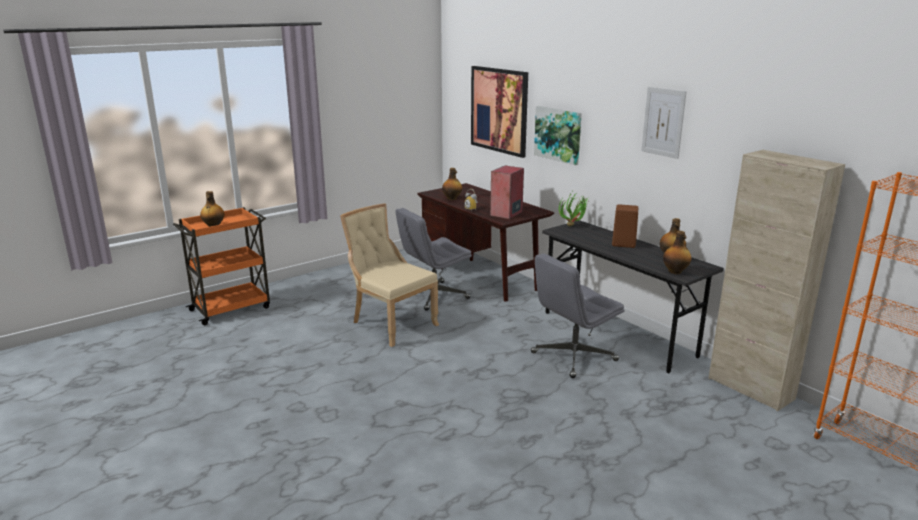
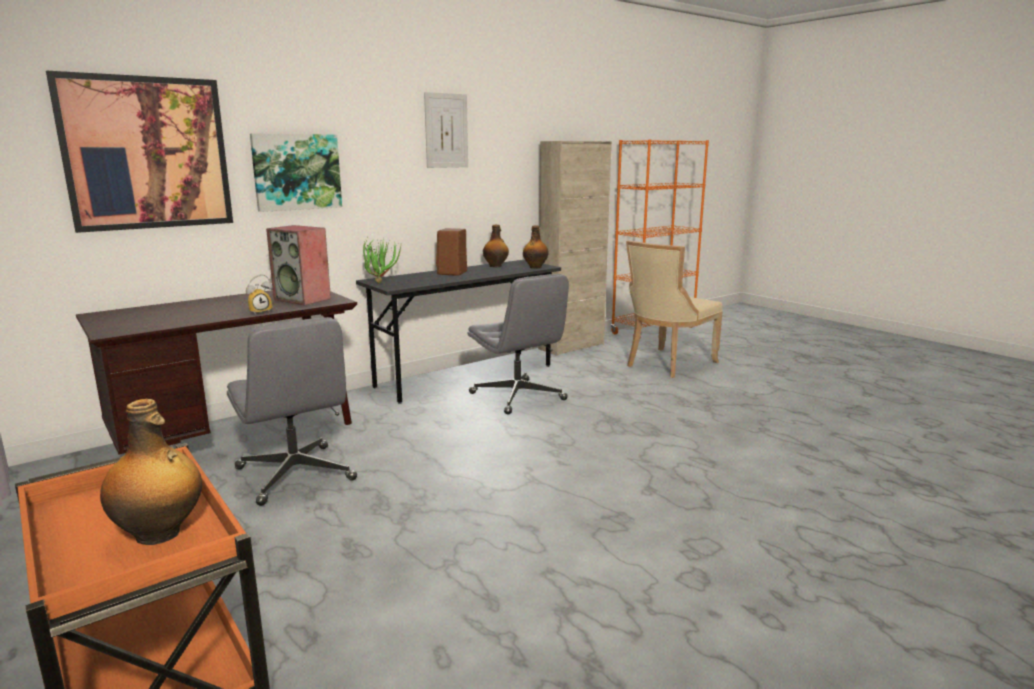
camera: 90 degrees left, 5 degrees down
(390, 324) = (396, 510): beige chair -> beige chair (667, 364)
(452, 199) = (178, 320): bottle -> none

